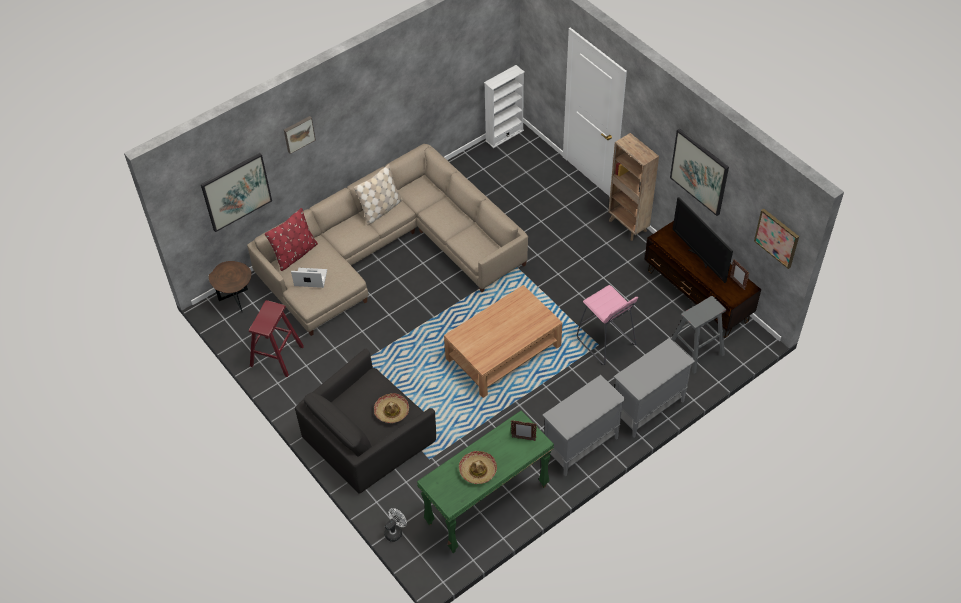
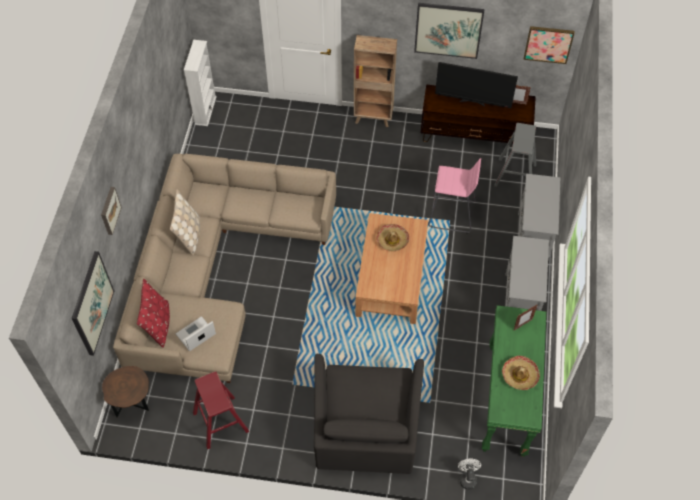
camera: 45 degrees left, 5 degrees up
(392, 411) = (384, 387): hat -> hat (392, 240)

